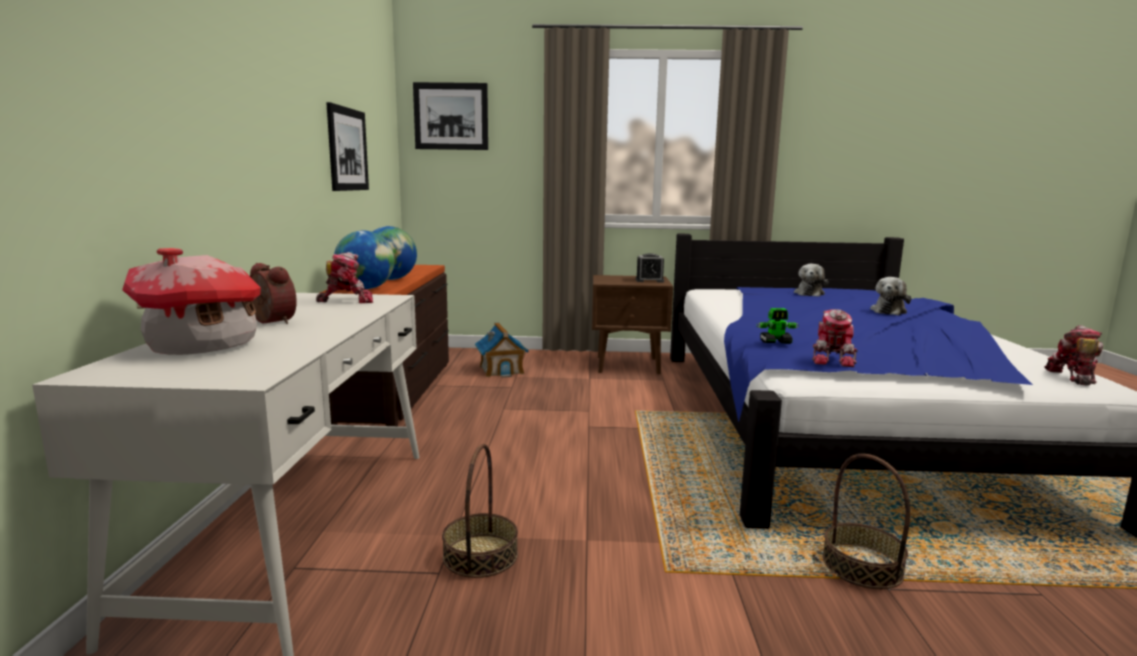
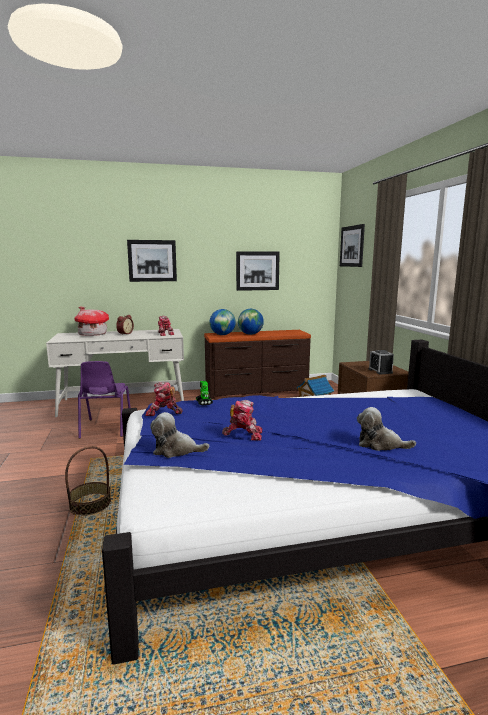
camera: 75 degrees right, 0 degrees up
(224, 101) = (152, 260): none -> picture
(480, 555) = (105, 428): basket -> purple chair
(809, 293) = (437, 418): plush toy -> plush toy (176, 450)
(1072, 376) = (166, 494): toy robot -> toy robot (244, 434)

